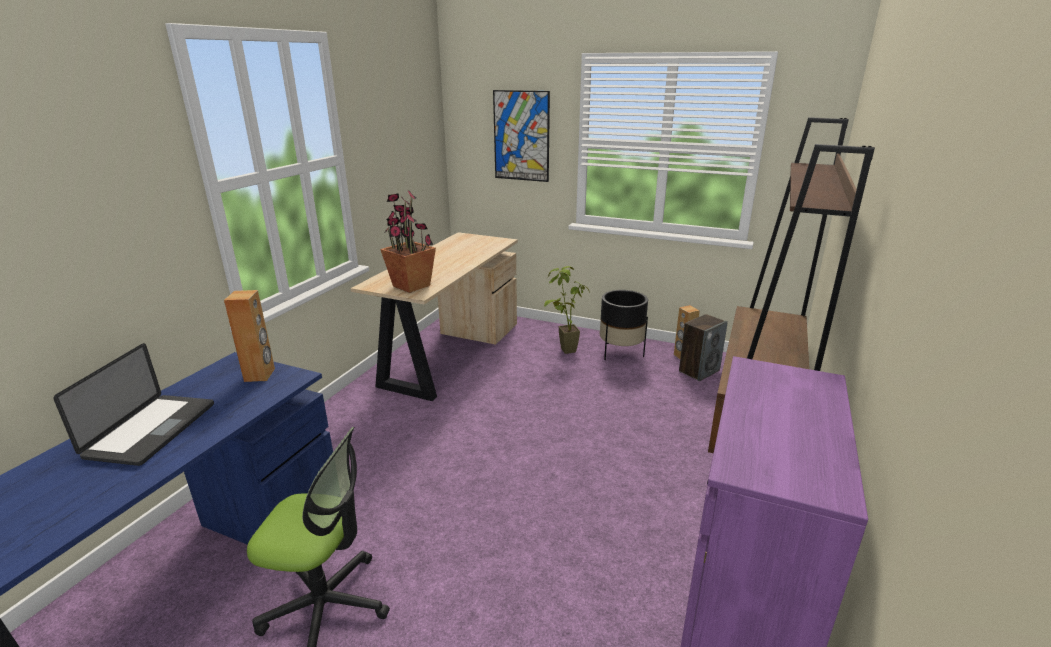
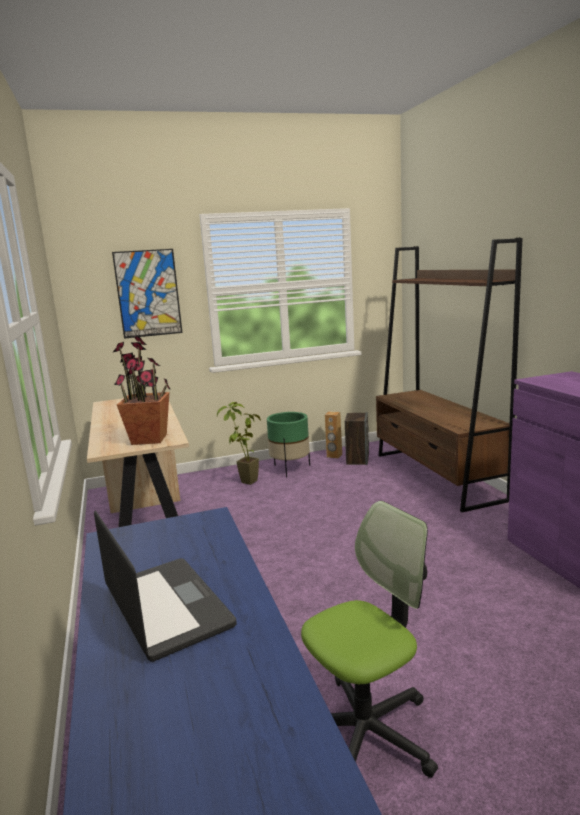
camera: 40 degrees left, 10 degrees down
(260, 375) = (169, 531): brown speaker -> none
(620, 353) = (290, 469): black planter -> green planter

